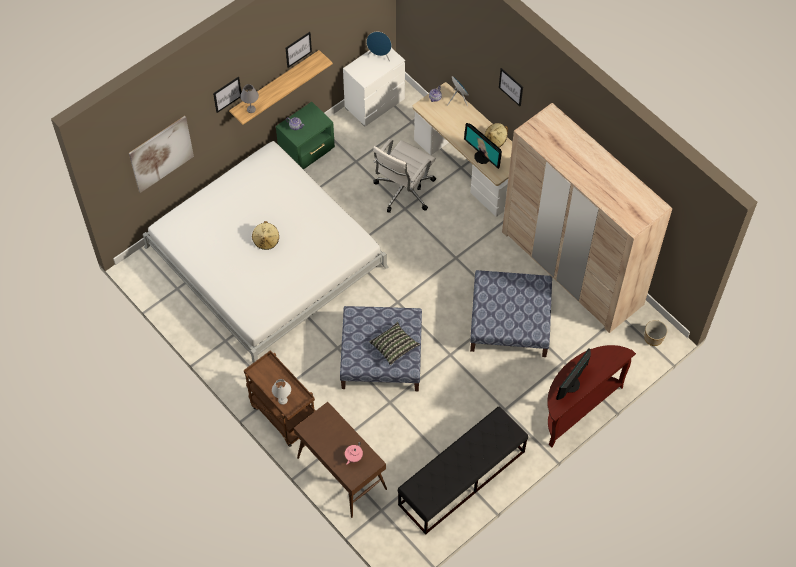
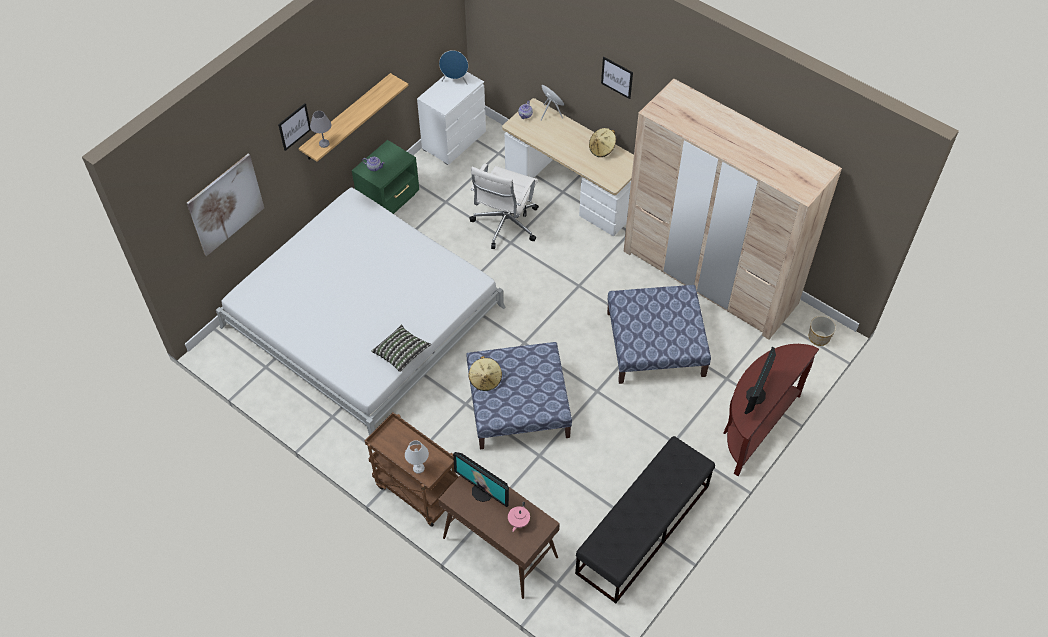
camera: 10 degrees left, 5 degrees down
(266, 240) = (363, 293): beige hat -> beige hat (485, 379)
(298, 49) = (368, 71): picture -> none
(394, 347) = (535, 389): pillow -> pillow (401, 353)
(482, 157) = (592, 167): monitor -> monitor (482, 491)

